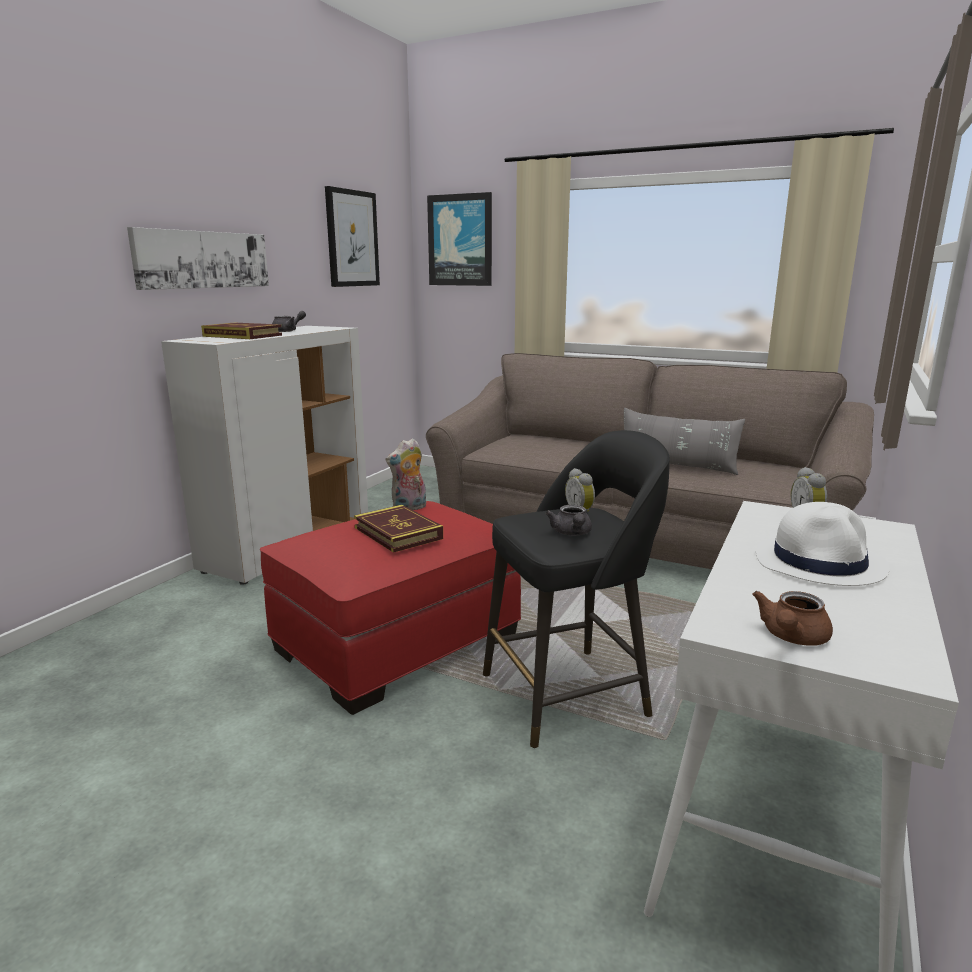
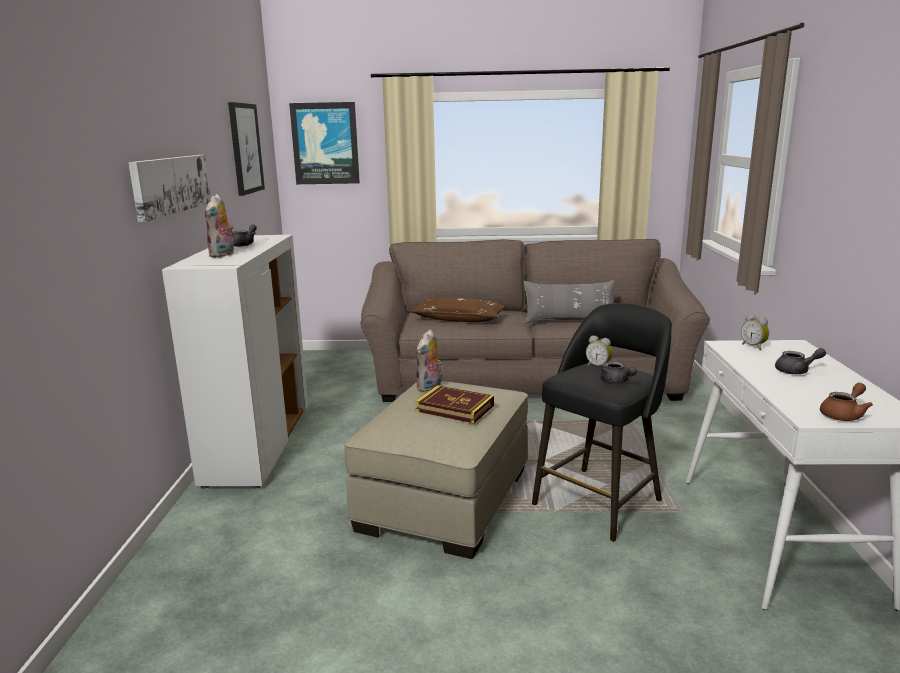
camera: 25 degrees left, 0 degrees up
(242, 336) = (223, 255): book -> plush toy
(399, 641) = (445, 498): red ottoman -> beige ottoman
(546, 446) = (458, 319): none -> brown pillow
(791, 637) = (844, 415): brown teapot -> brown teapot turned 135 degrees counterclockwise
(820, 562) = (797, 371): white hat -> grey teapot

